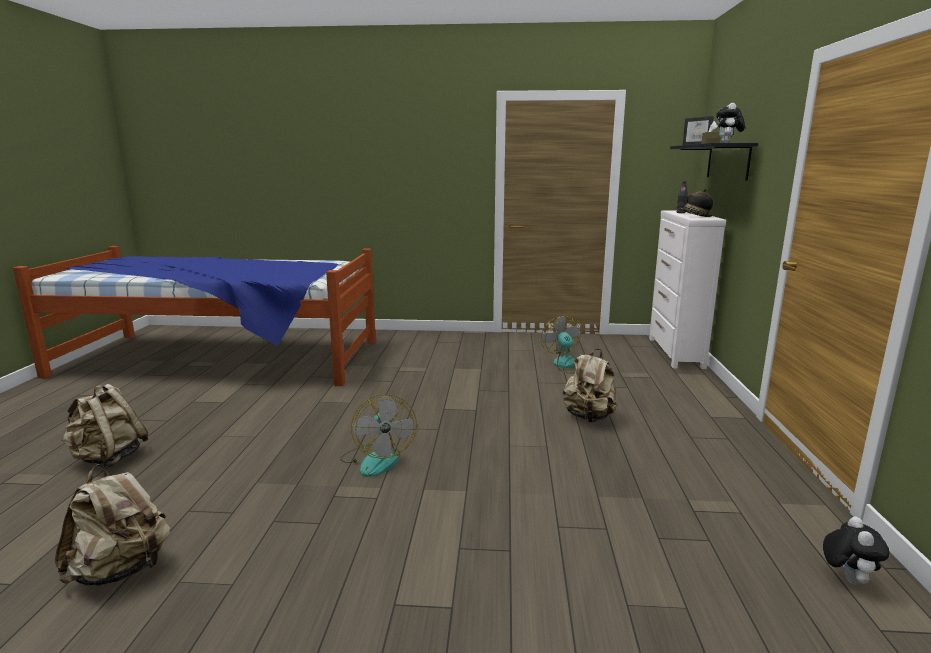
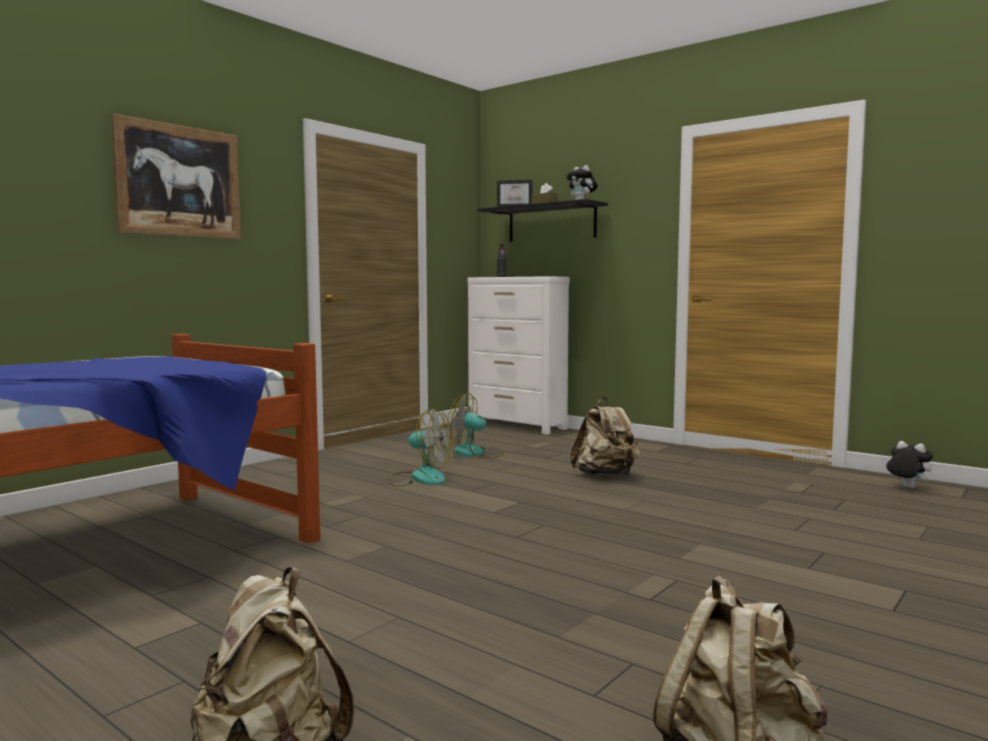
camera: 55 degrees left, 10 degrees down
(377, 459) = (581, 563): fan -> fan (419, 478)
(400, 150) = (179, 181): none -> picture
(694, 216) = (534, 276): hat -> none

